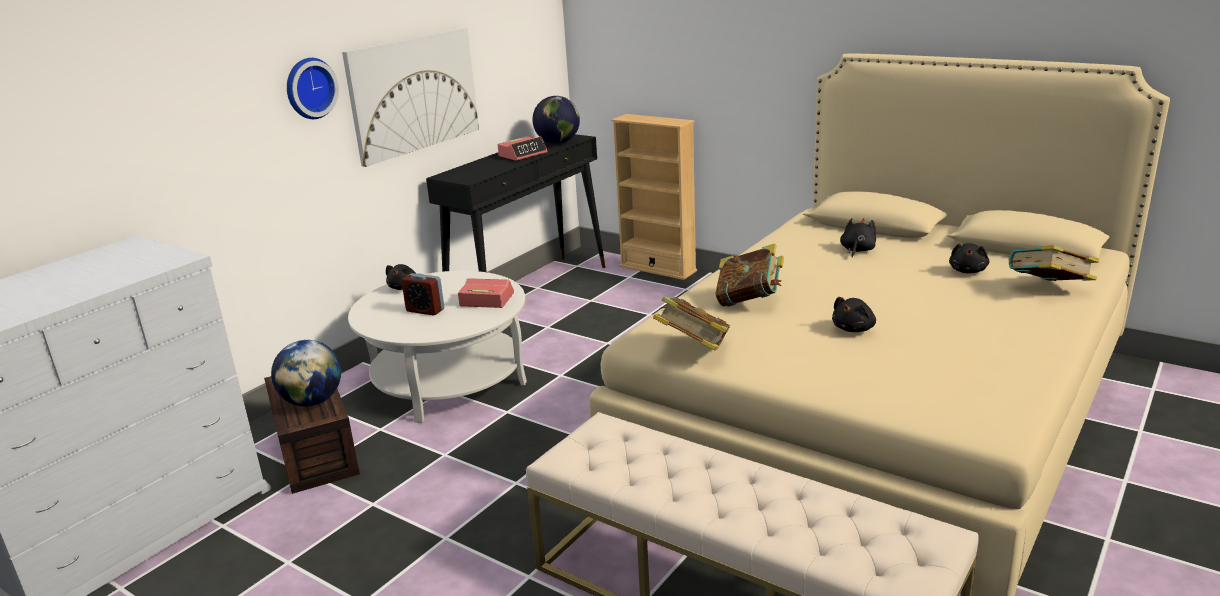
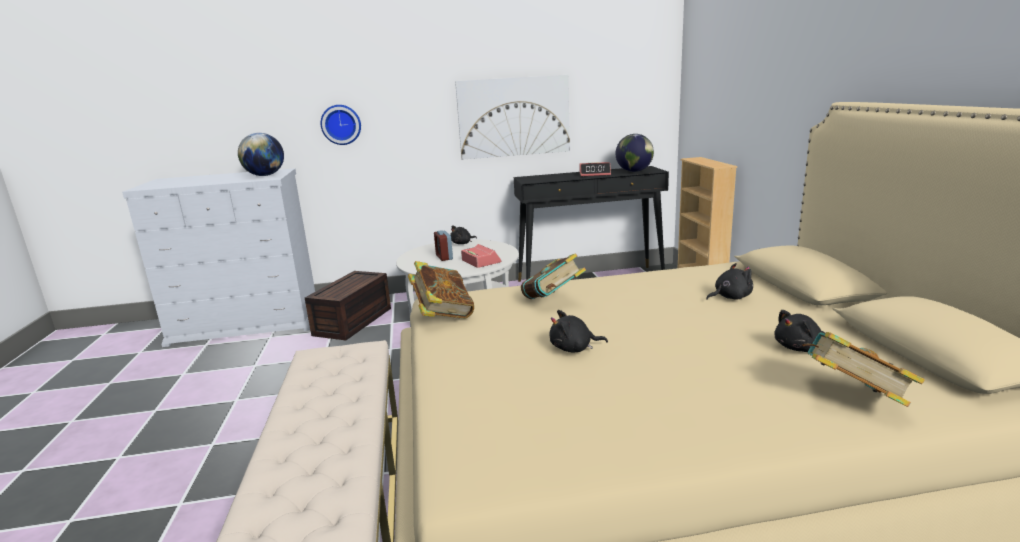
camera: 45 degrees right, 5 degrees down
(309, 88) = (426, 101): wall clock -> wall clock (341, 124)
(312, 401) = (344, 288): globe -> globe (265, 175)

